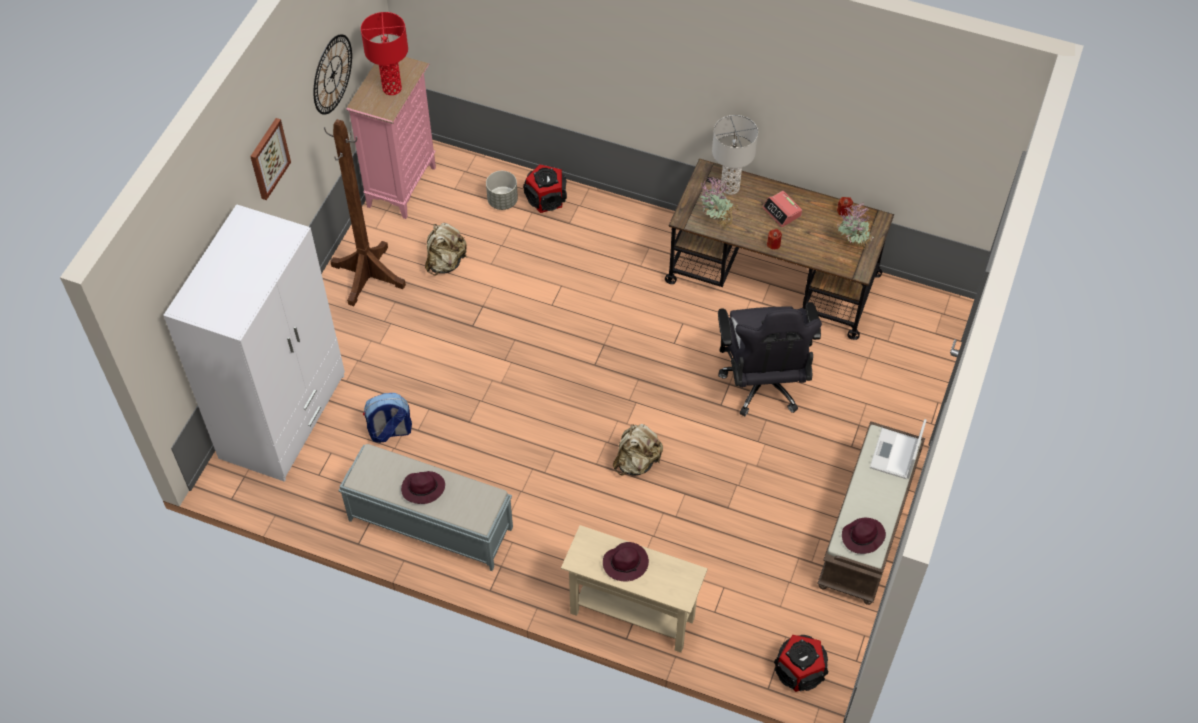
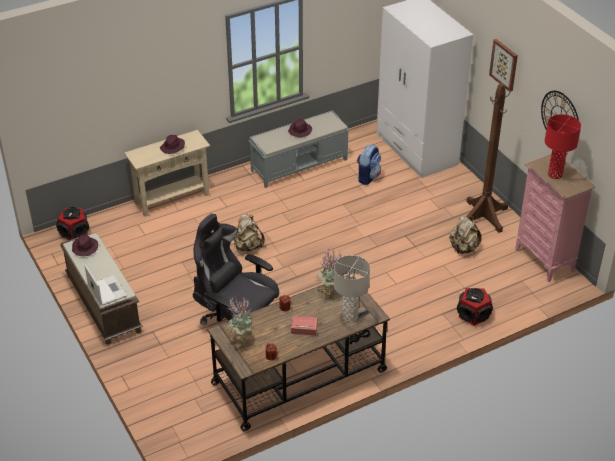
camera: 130 degrees right, 15 degrees down
(502, 201) = (490, 295): grey planter -> none

